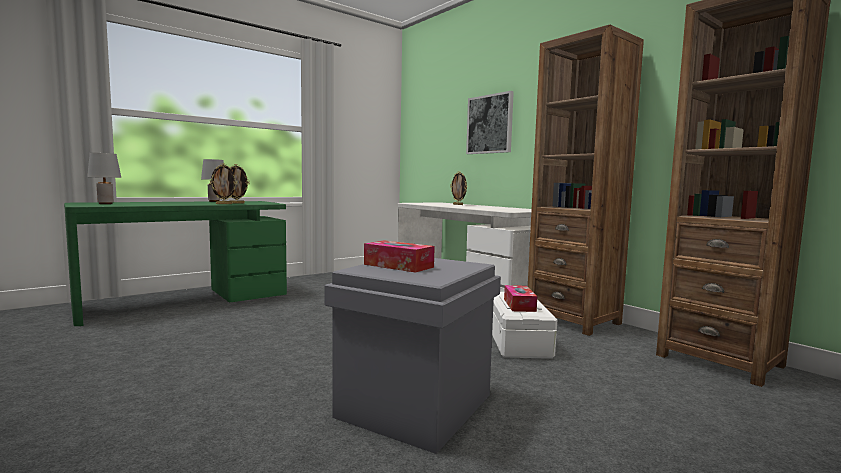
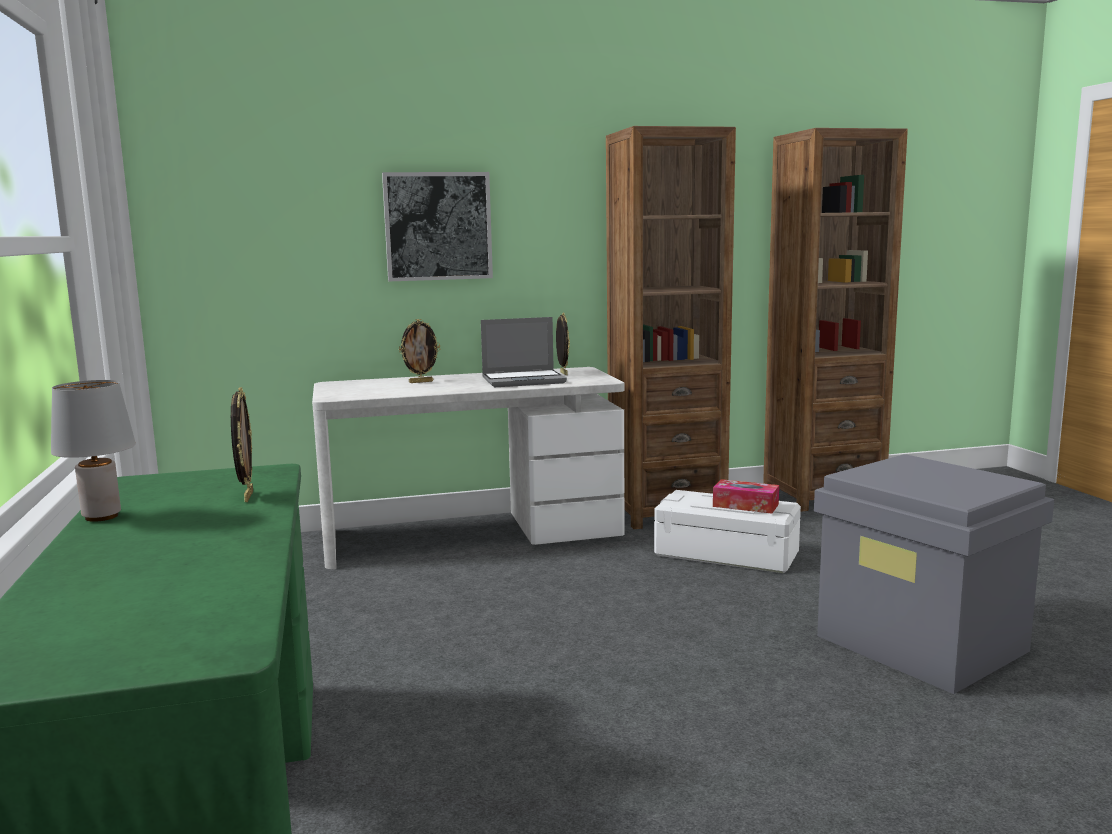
camera: 65 degrees left, 5 degrees up
(105, 203) = (134, 630): grey table lamp -> none
(224, 204) = (272, 506): picture frame -> picture frame (563, 373)
(398, 266) = (926, 484): tissue box -> none
(486, 208) = (524, 380): none -> laptop

